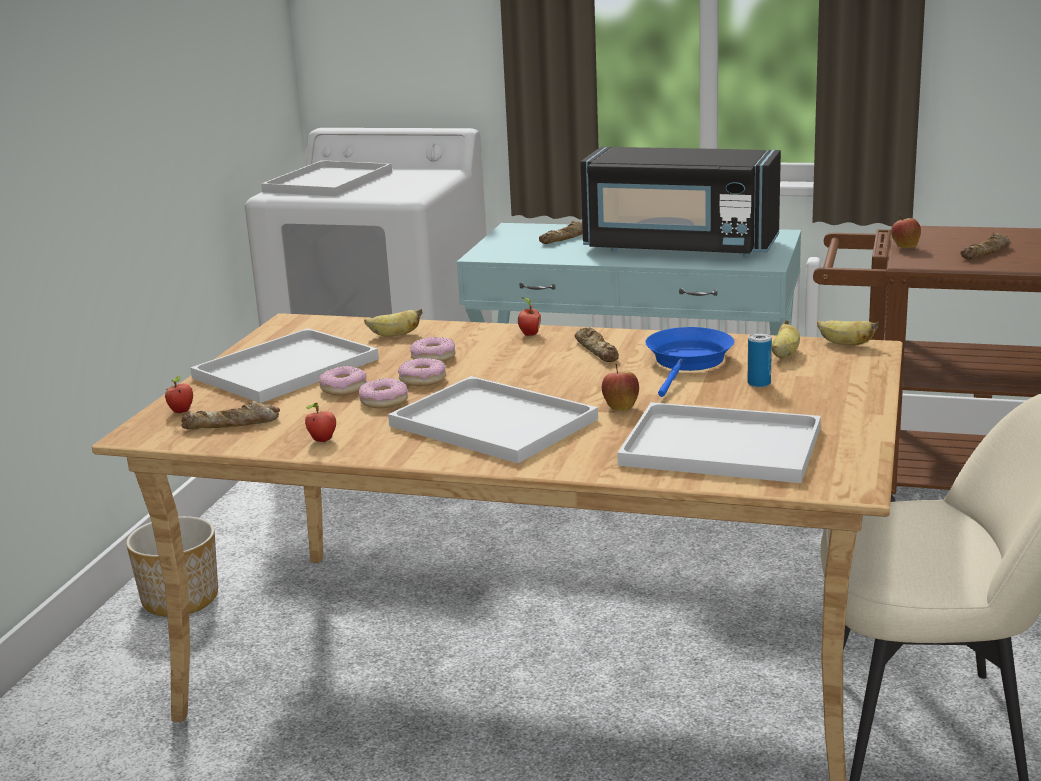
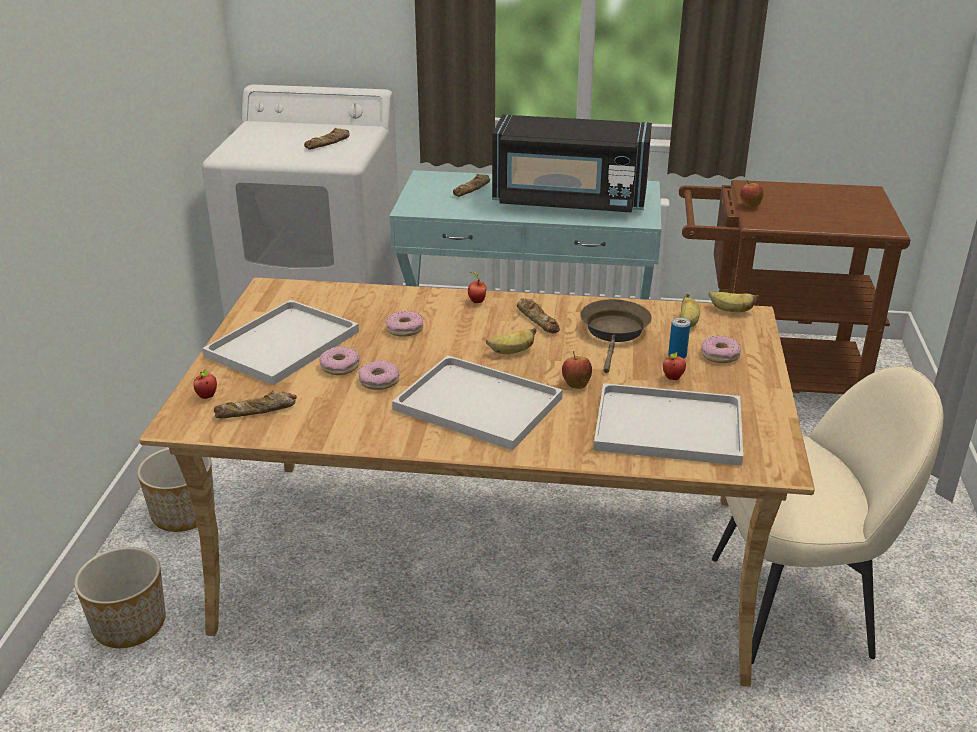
camera: 10 degrees left, 10 degrees up
(87, 705) = (129, 624): none -> planter
(322, 440) = (341, 428): apple -> apple (673, 378)
(328, 181) = (269, 139): white tray -> none
(394, 335) = (363, 303): banana -> banana (511, 352)
(422, 379) = (404, 355): donut -> donut (720, 355)
(688, 362) = (615, 332): blue frying pan -> brown frying pan
(986, 253) = (812, 212): bread -> bread (328, 143)

